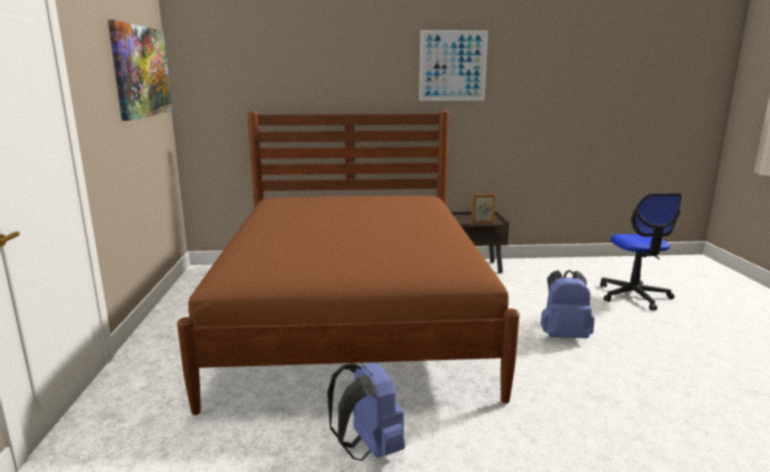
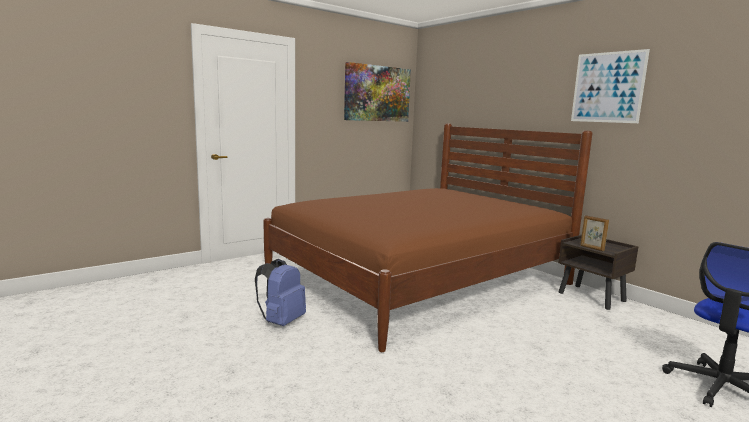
camera: 55 degrees right, 5 degrees down
(563, 335) = (534, 359): blue backpack -> none

